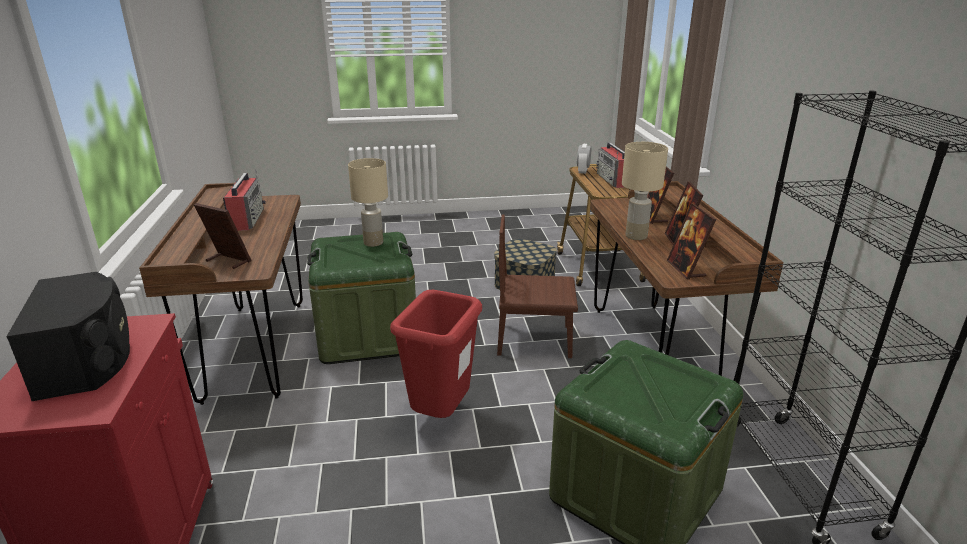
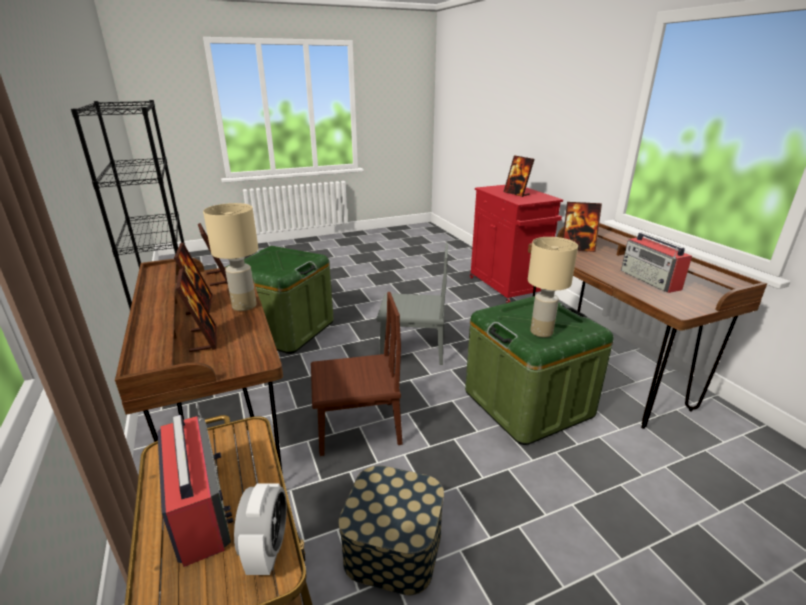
camera: 165 degrees right, 0 degrees up
(87, 360) = (516, 193): black speaker -> picture frame
(441, 415) = (412, 349): red trash can -> grey chair

